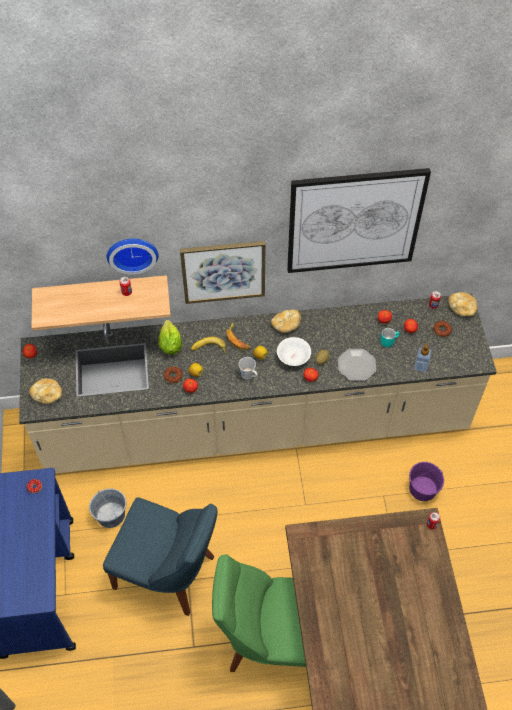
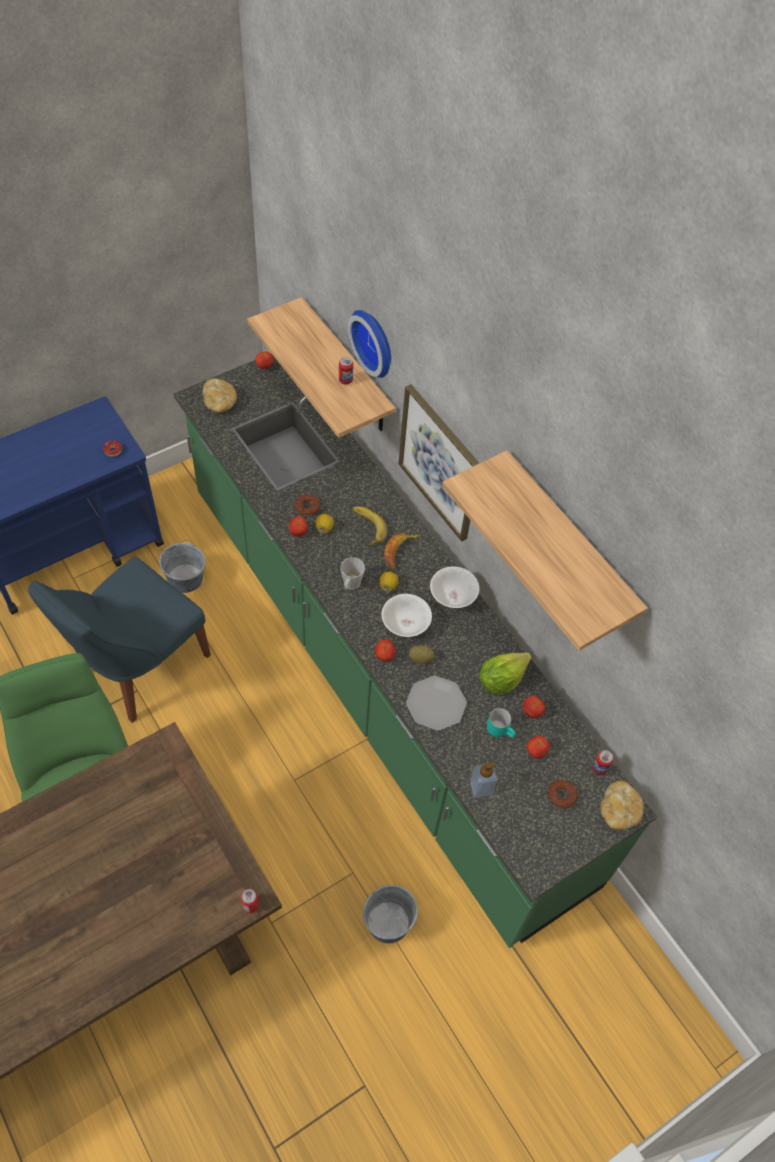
camera: 60 degrees right, 0 degrees up
(169, 573) = (137, 667): blue chair -> blue chair turned 45 degrees clockwise
(170, 345) = (350, 486): lettuce -> lettuce (501, 680)
(256, 424) = (379, 677): beige counter -> green counter
(286, 325) = (452, 596): bread -> white bowl
(354, 221) = (568, 544): picture -> shelf
(423, 488) = (388, 922): purple bucket -> grey bucket

